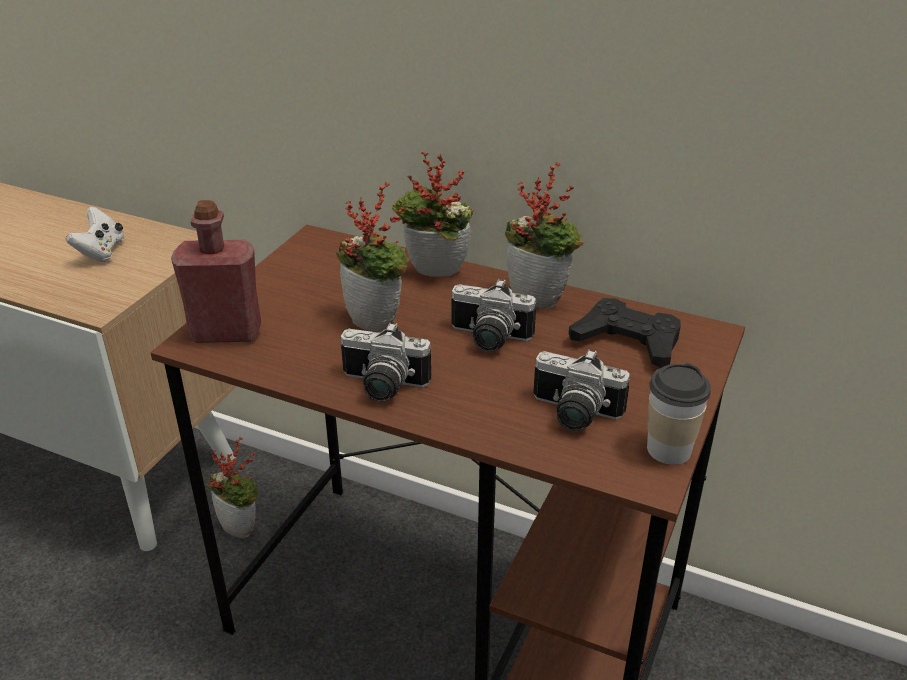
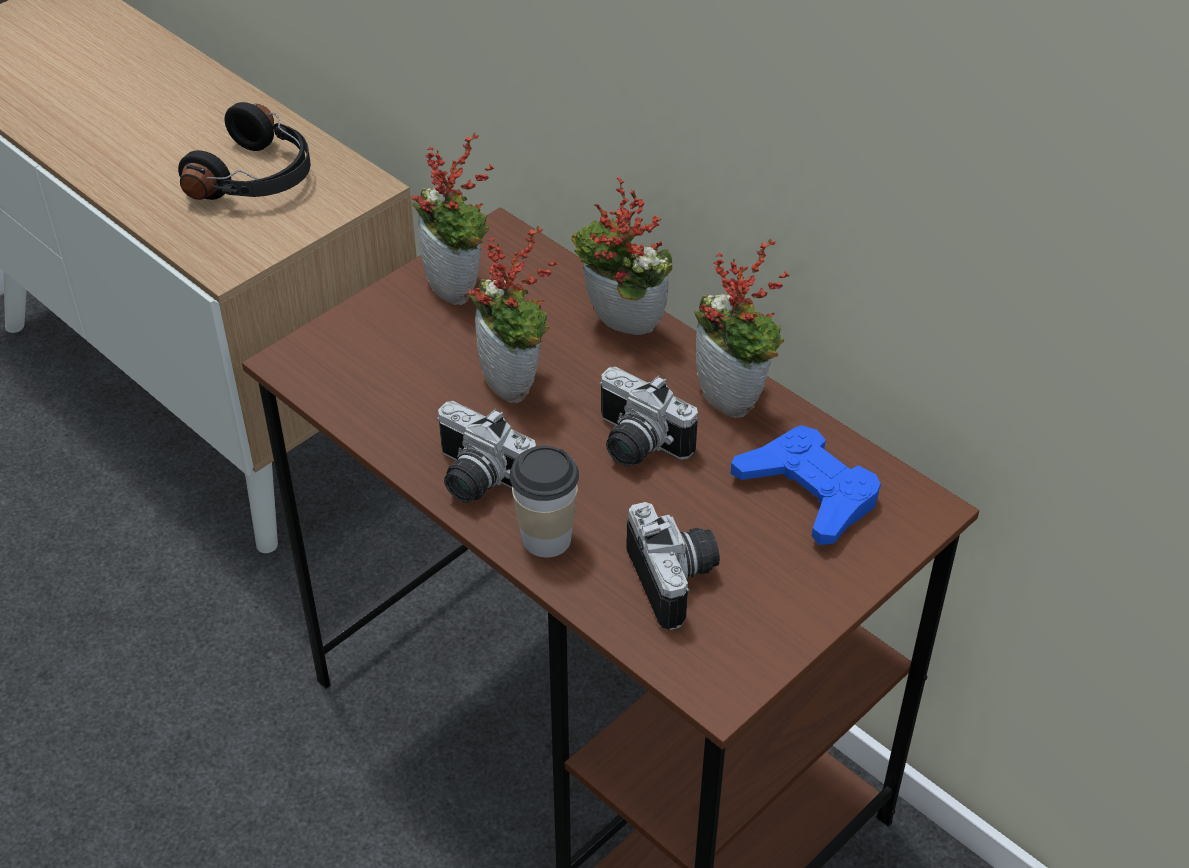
camera: 20 degrees right, 10 degrees up
(101, 251) = (257, 178): white game controller -> black headphones
(226, 332) = (334, 356): red bottle -> none
(242, 527) = (384, 553): potted plant -> potted plant (459, 289)
(573, 415) = (678, 579): camera -> camera turned 150 degrees counterclockwise
(627, 341) = (808, 492): black game controller -> blue game controller
(668, 450) = (764, 658): cup -> cup (546, 538)

